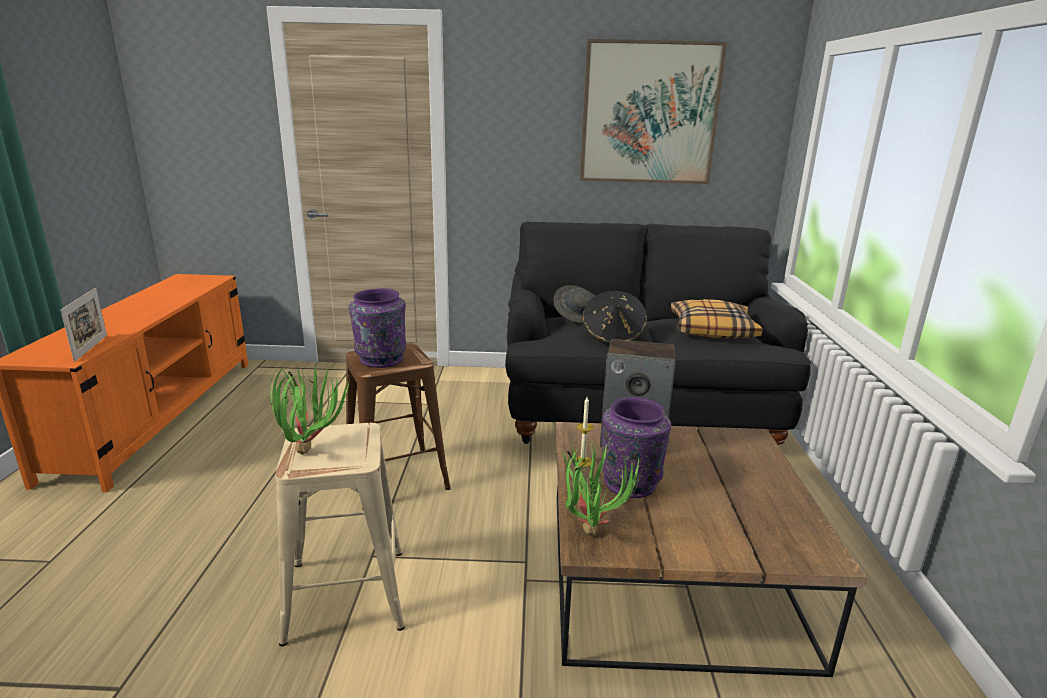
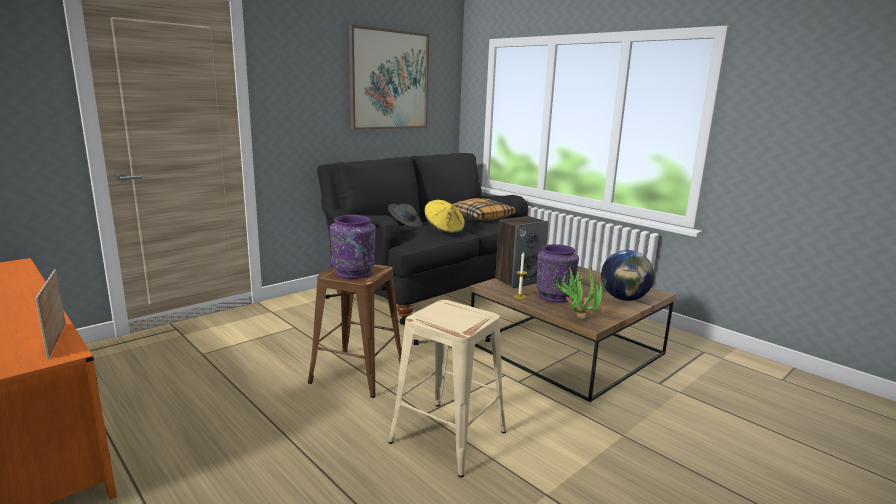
camera: 45 degrees left, 5 degrees down
(91, 347) = (57, 340): picture frame -> picture frame turned 150 degrees counterclockwise
(310, 447) = (442, 320): potted plant -> none
(613, 335) = (444, 230): black hat -> yellow hat
(735, 536) = (624, 299): none -> globe

